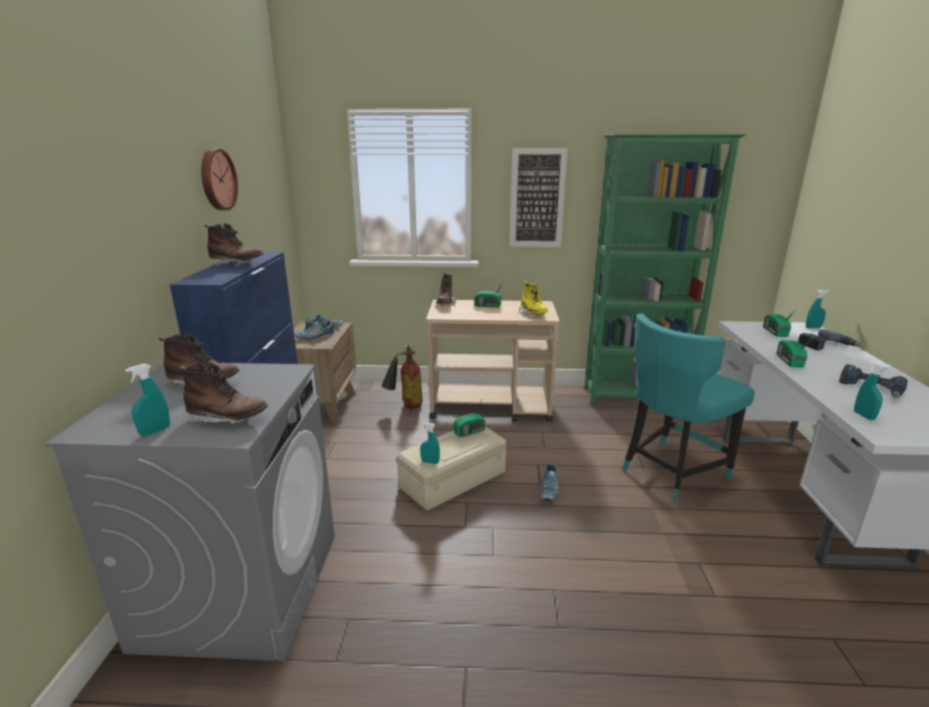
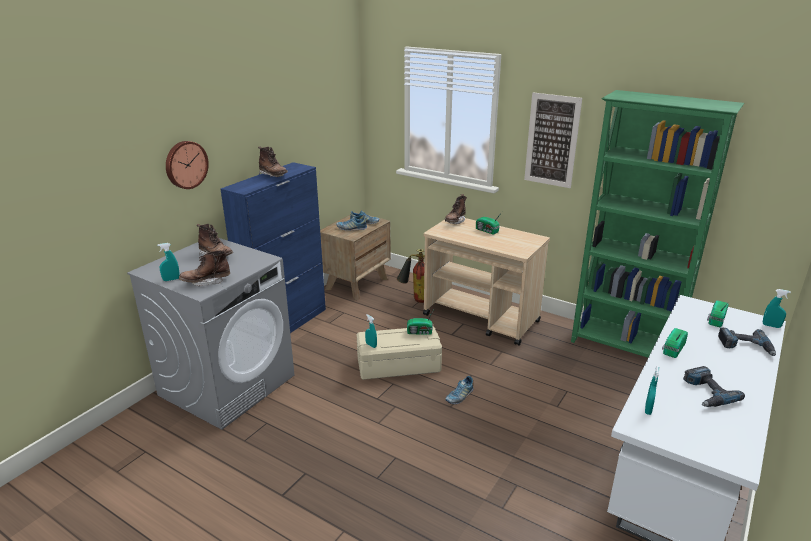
camera: 30 degrees right, 5 degrees up
(216, 179) = (277, 112): wall clock -> wall clock (185, 164)
(228, 419) = (206, 282): brown boot -> brown boot turned 120 degrees clockwise
(533, 314) = (514, 247): yellow boot -> none
(670, 472) = (575, 418): turquoise chair -> none

